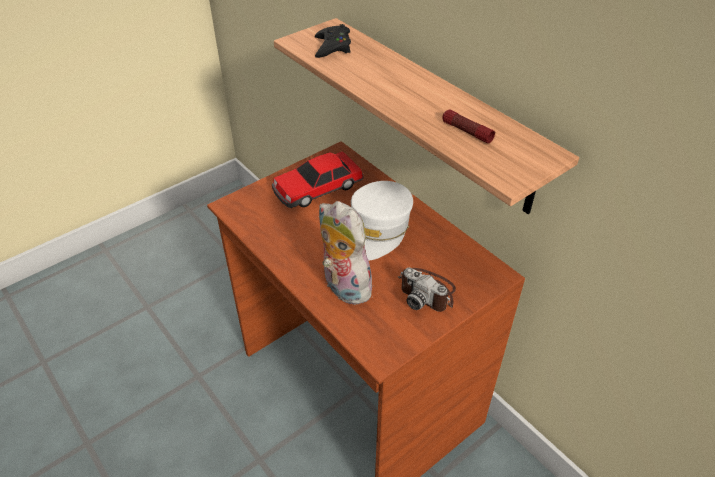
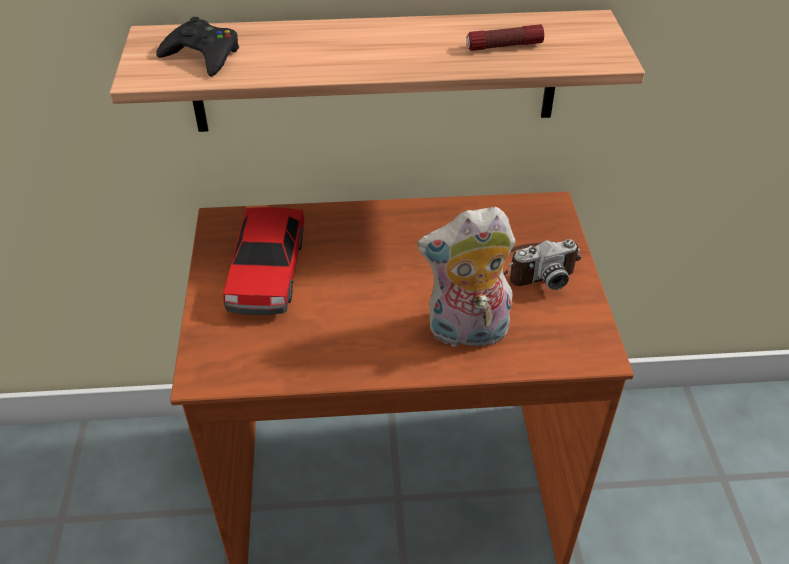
camera: 55 degrees left, 0 degrees up
(377, 230) = (398, 257): white cap -> none

